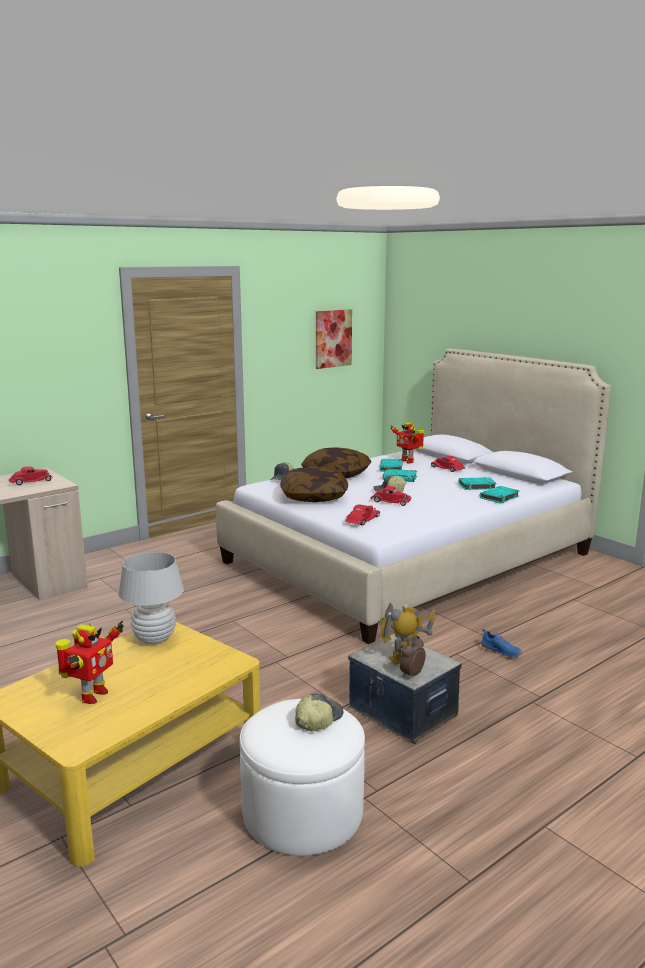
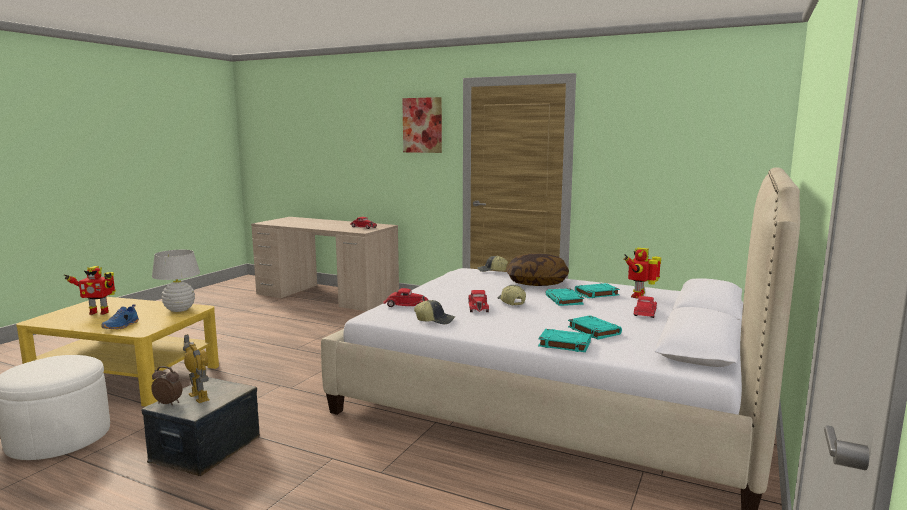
camera: 65 degrees right, 5 degrees down
(314, 496) = (456, 285): pillow -> none
(318, 719) = (57, 369): cap -> cap (435, 320)
(333, 338) = (696, 154): picture -> picture (422, 125)
(501, 652) = (349, 484): blue shoe -> blue shoe (121, 326)

